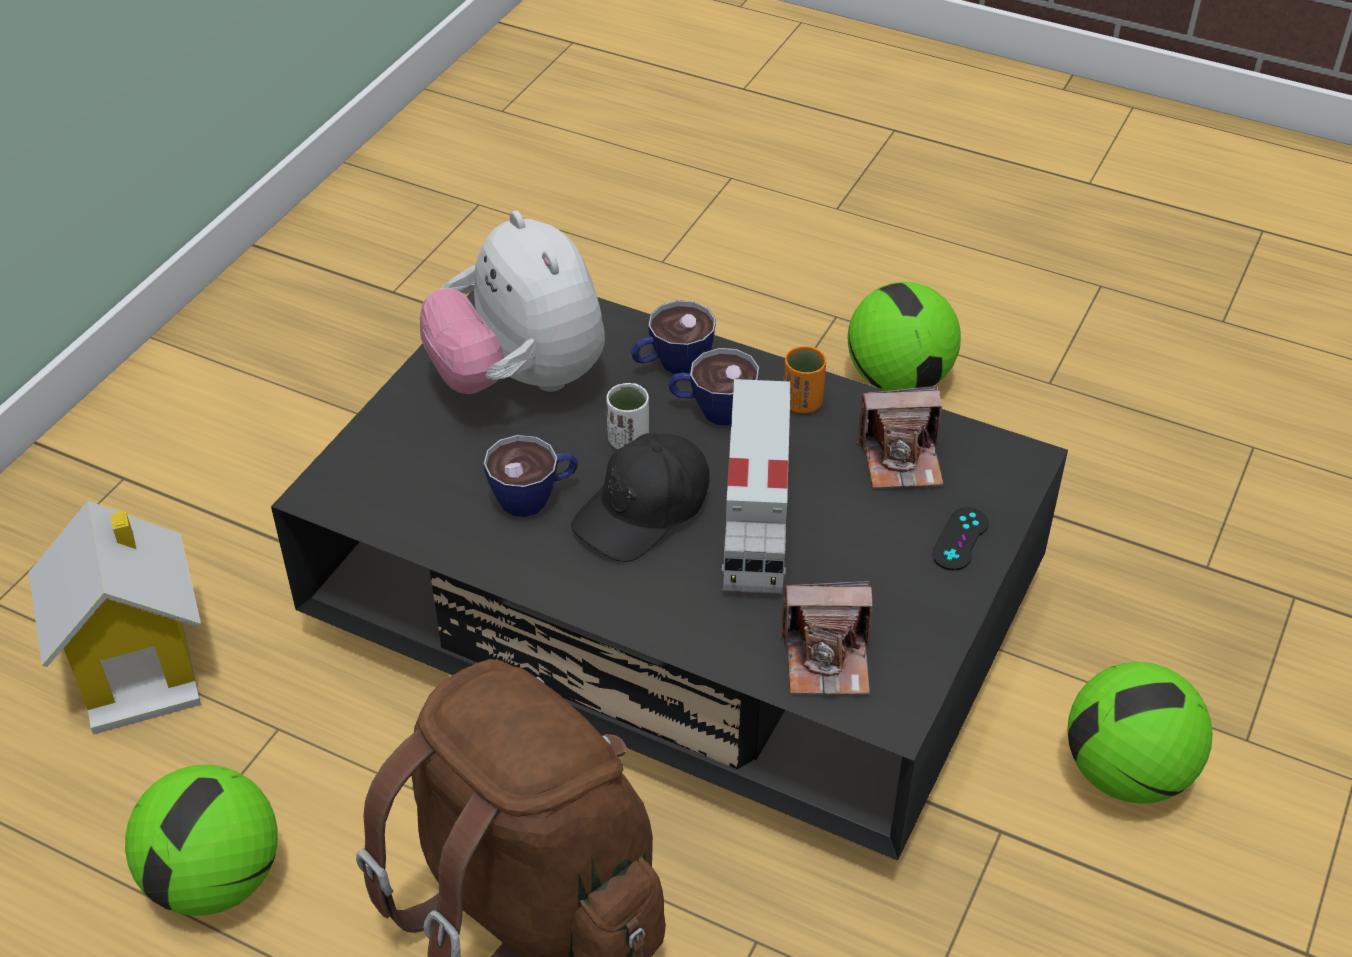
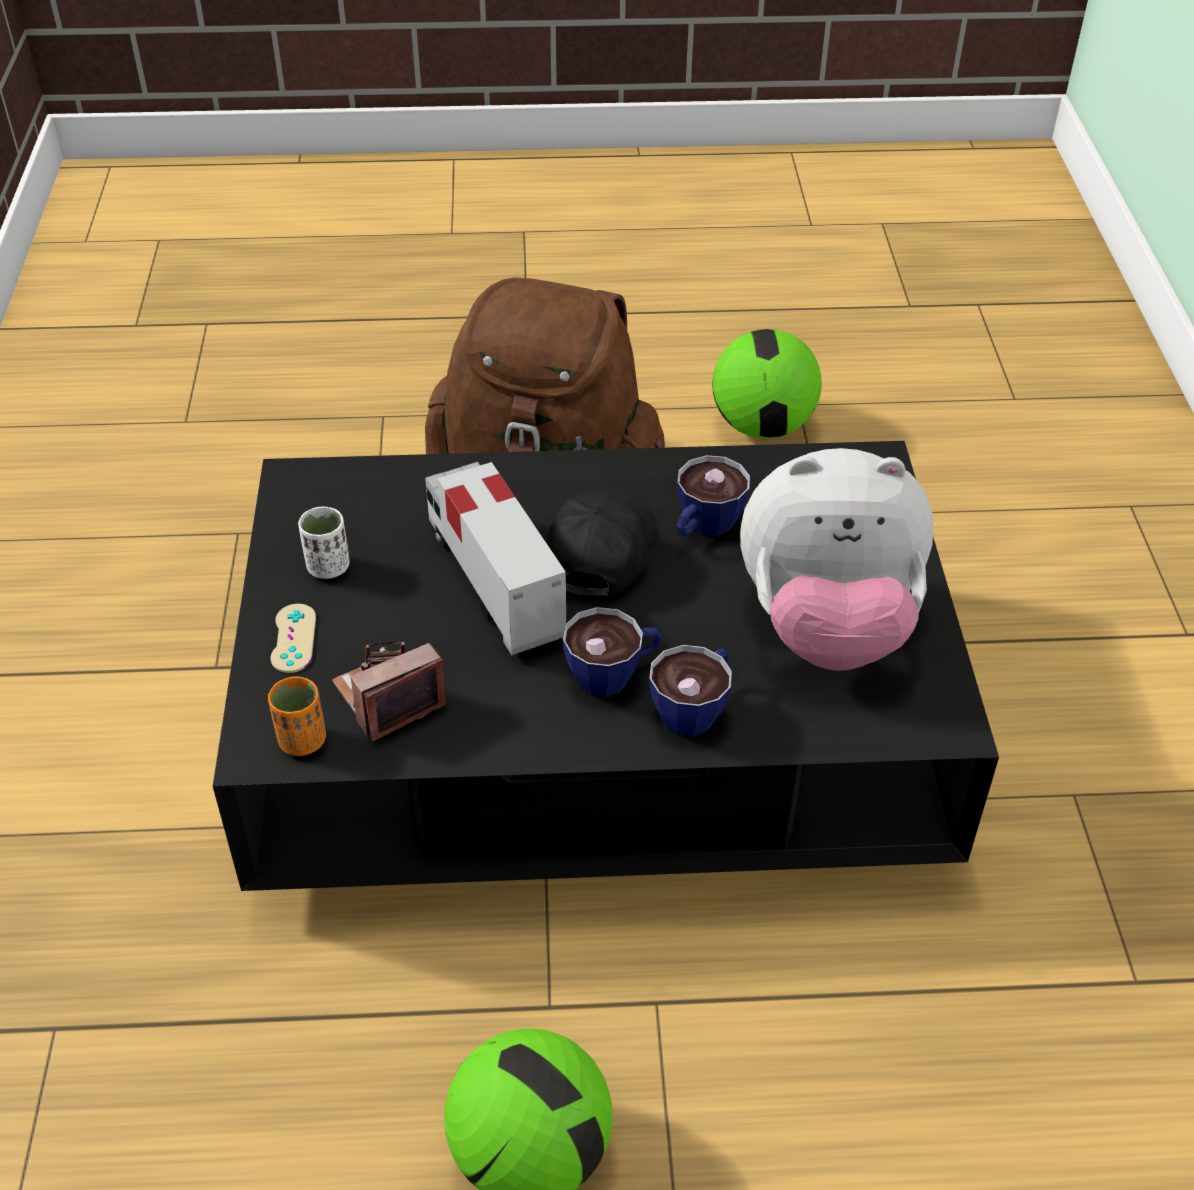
camera: 150 degrees right, 0 degrees up
(139, 665) = (971, 511): toy house -> none
(520, 379) = (826, 627): plush toy -> plush toy turned 150 degrees clockwise
(628, 440) = (668, 609): white cup -> white cup (328, 567)
(802, 403) = (527, 720): orange cup -> orange cup (302, 740)
(827, 659) = (365, 497): camera -> none
(960, 539) = (293, 638): black game controller -> beige game controller
(1125, 773) = (115, 756): football -> none

